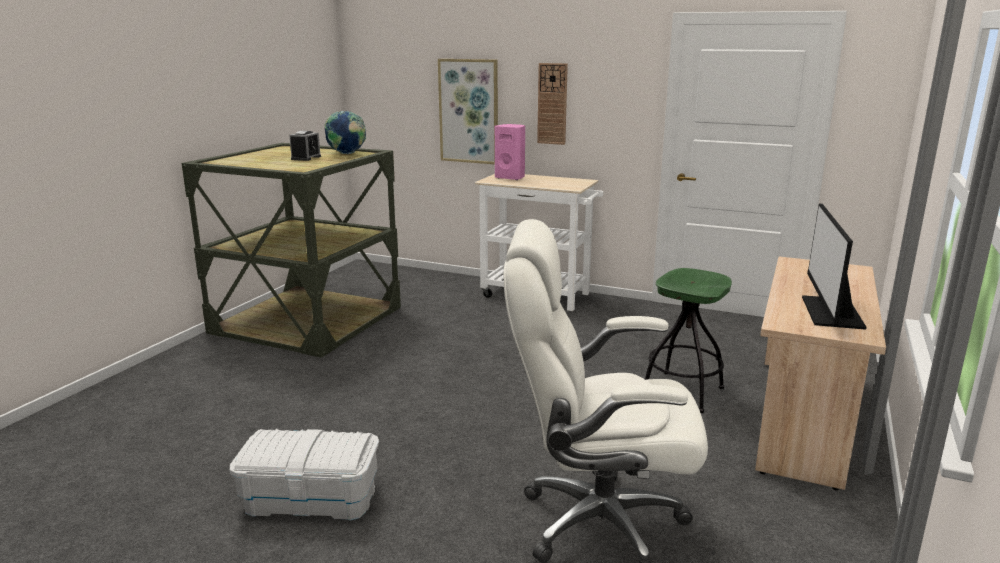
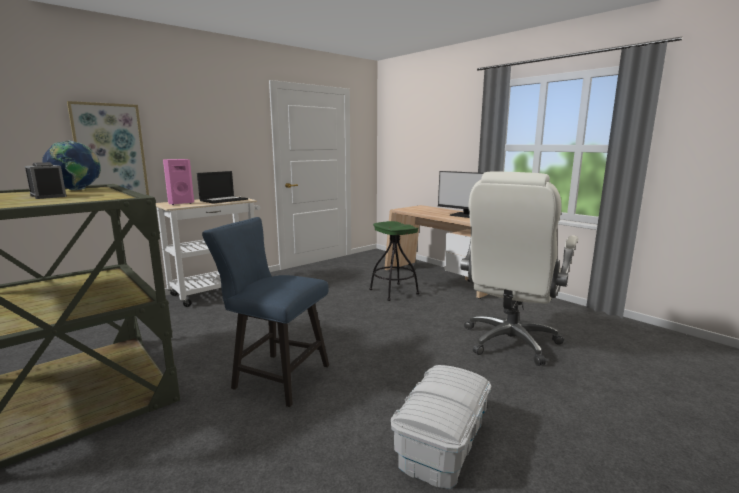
camera: 65 degrees left, 5 degrees down
(382, 382) = (275, 376): none -> blue chair
(552, 104) = (193, 142): wall clock -> none
(557, 183) = (224, 200): none -> laptop

